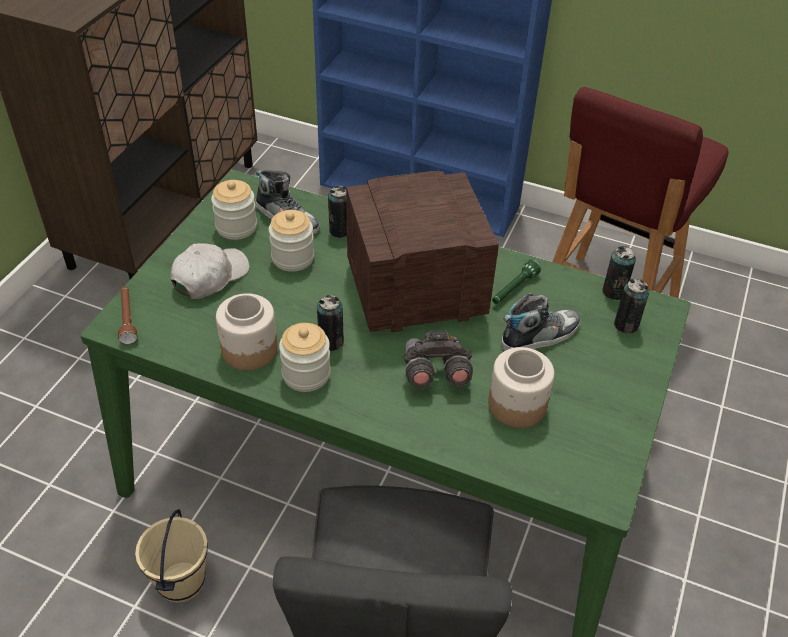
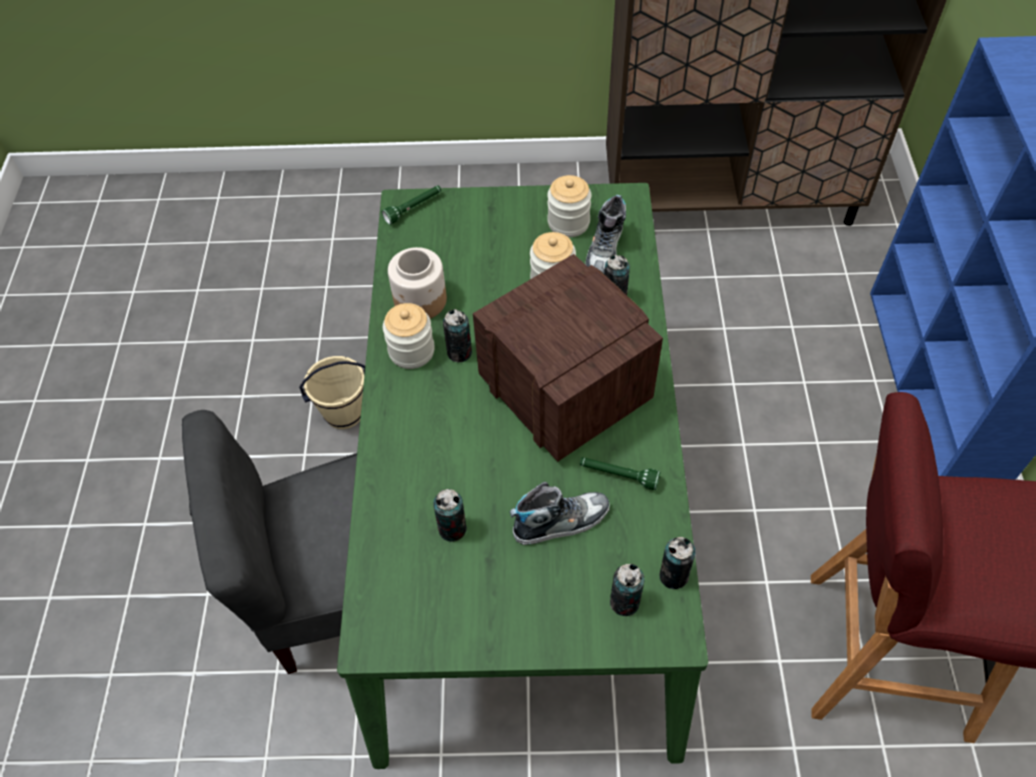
camera: 70 degrees right, 10 degrees up
(127, 319) = (413, 208): brown flashlight -> green flashlight
(210, 277) = (492, 235): white cap -> none
(434, 373) = (461, 447): grey binoculars -> none
(516, 405) = (452, 529): jar -> can
(540, 335) = (561, 521): shoe -> shoe turned 60 degrees counterclockwise

